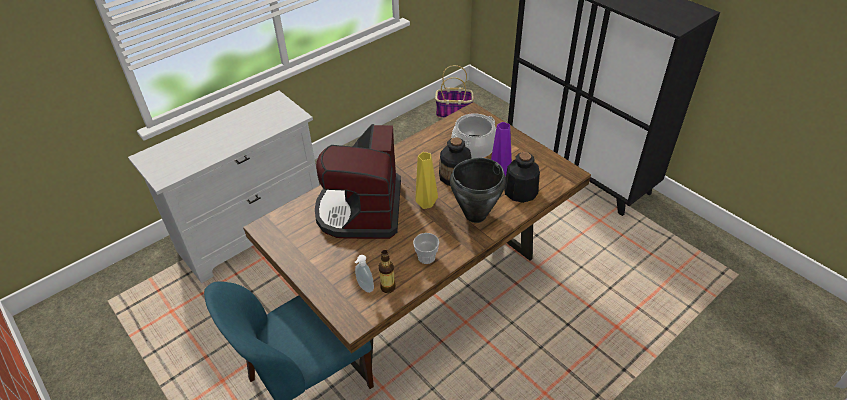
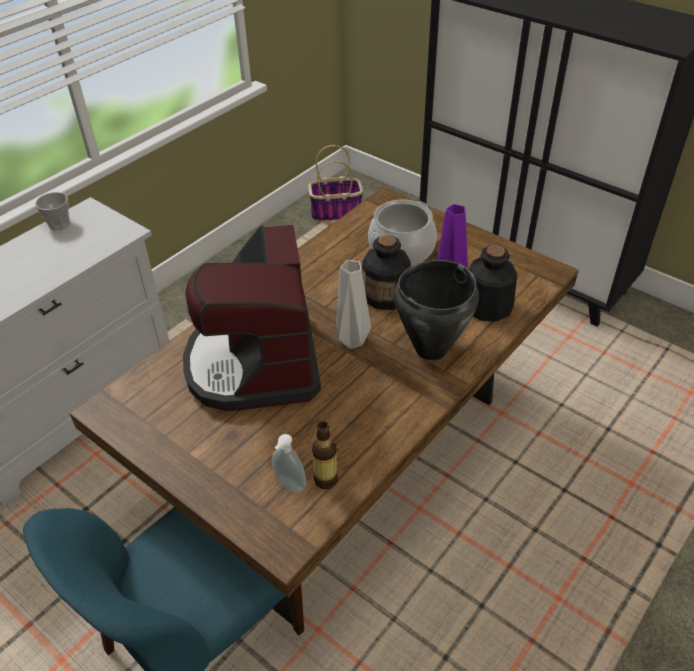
camera: 10 degrees left, 0 degrees up
(425, 203) = (351, 340): yellow vase -> grey vase
(426, 257) = (374, 423): cup -> cup (59, 224)

